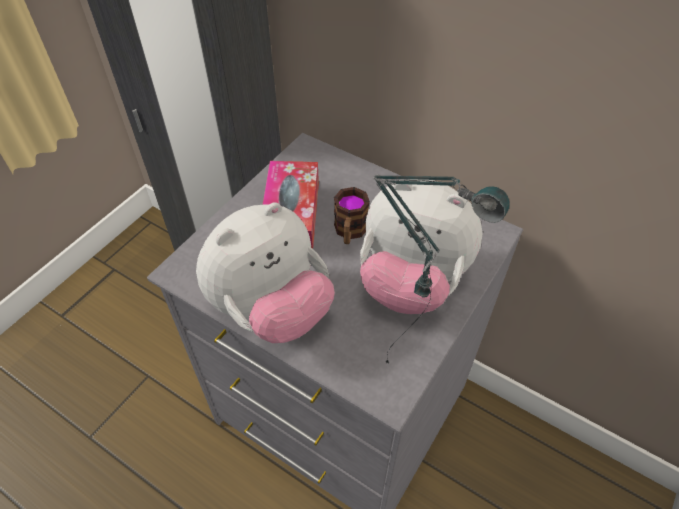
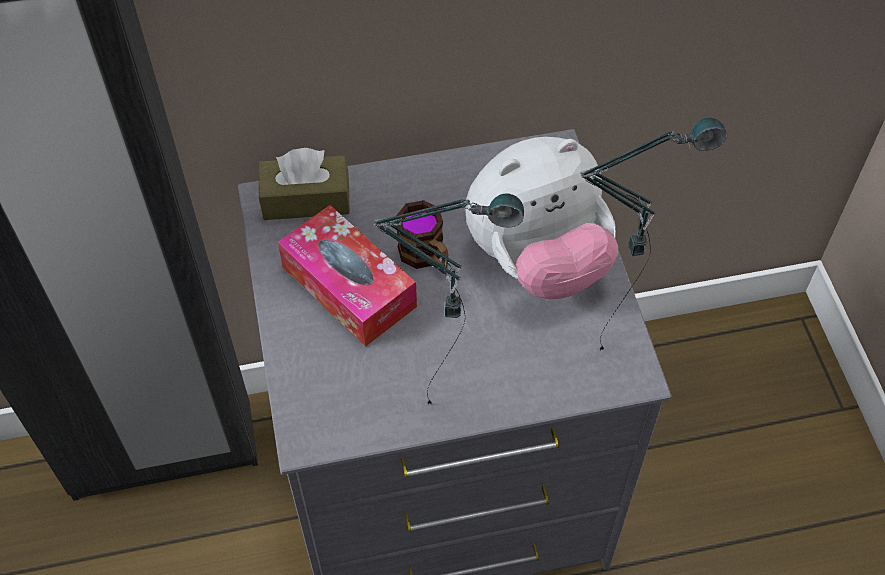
camera: 45 degrees left, 5 degrees up
(271, 309) = (447, 392): plush toy -> table lamp
(324, 161) = (306, 199): none -> brown tissue box

